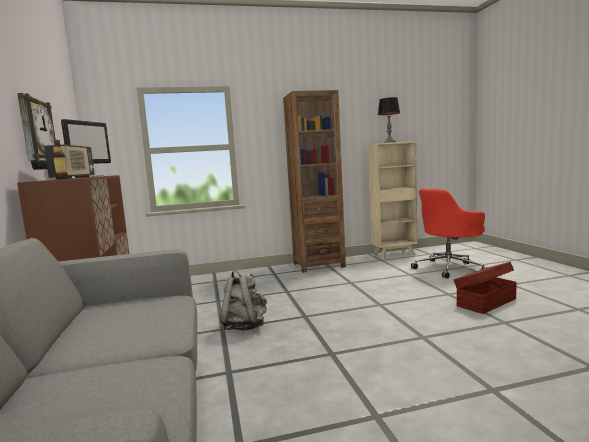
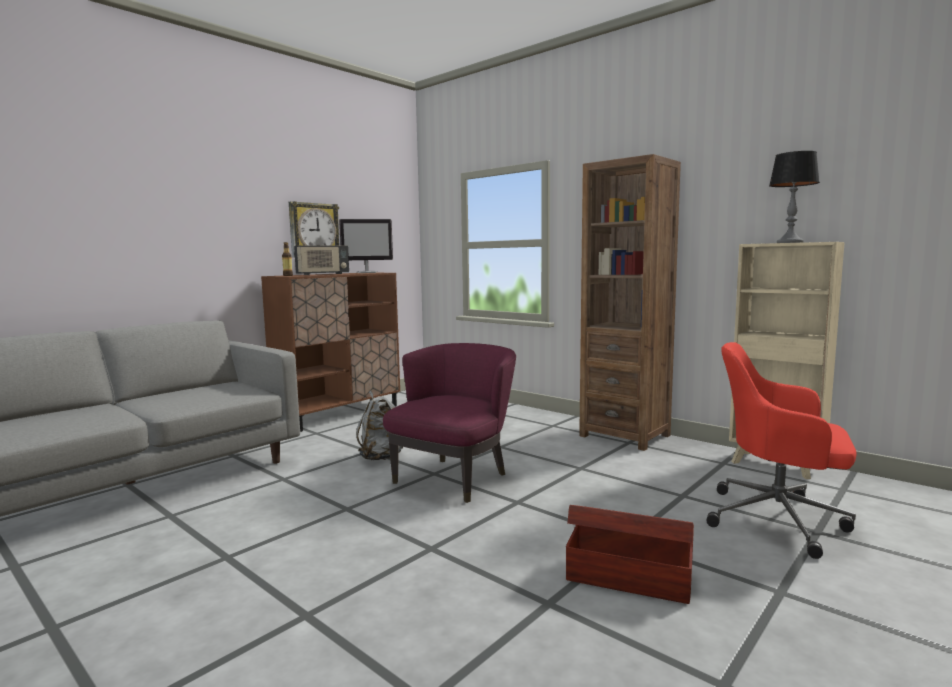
camera: 55 degrees right, 0 degrees up
(321, 312) = (454, 478): none -> purple armchair

